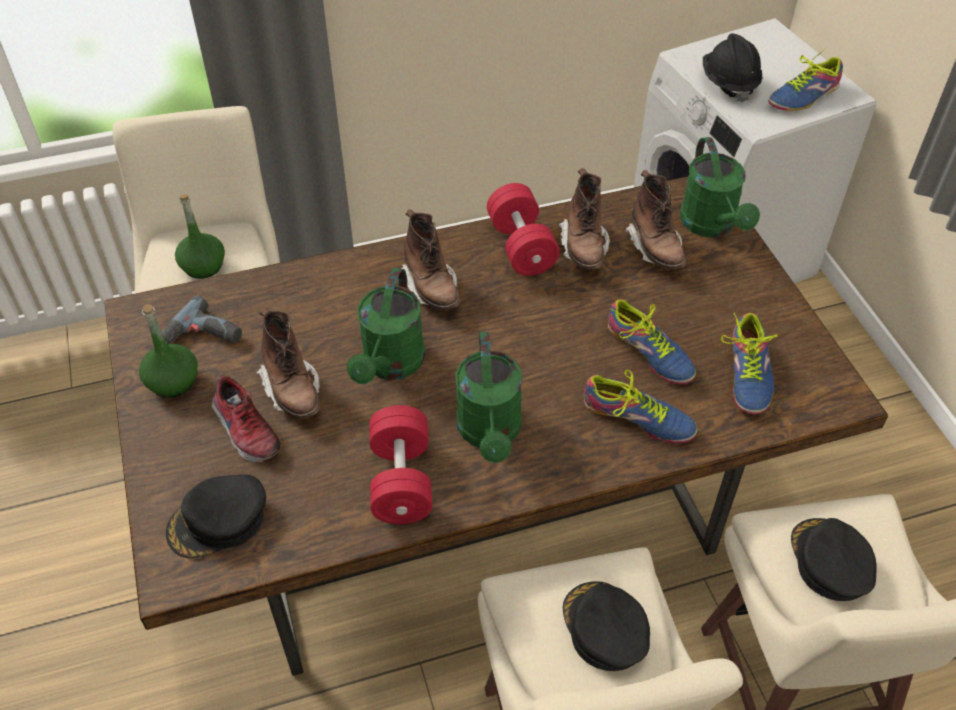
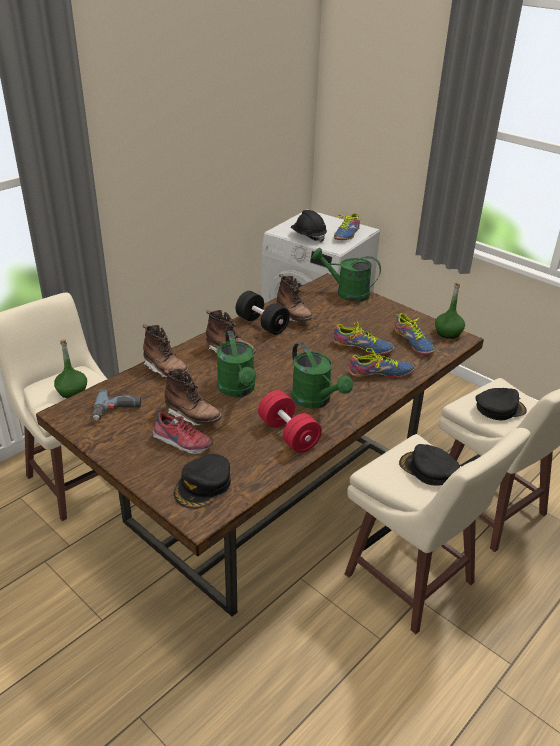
camera: 30 degrees left, 15 degrees down
(173, 381) = (117, 435): green bottle -> green bottle (448, 333)
(521, 246) = (262, 324): red dumbbell -> black dumbbell
(655, 248) = (328, 308): brown boot -> brown boot (165, 370)
(712, 226) = (346, 293): green watering can -> green watering can turned 150 degrees clockwise
(830, 561) = (499, 408): black cap -> black cap turned 120 degrees clockwise

